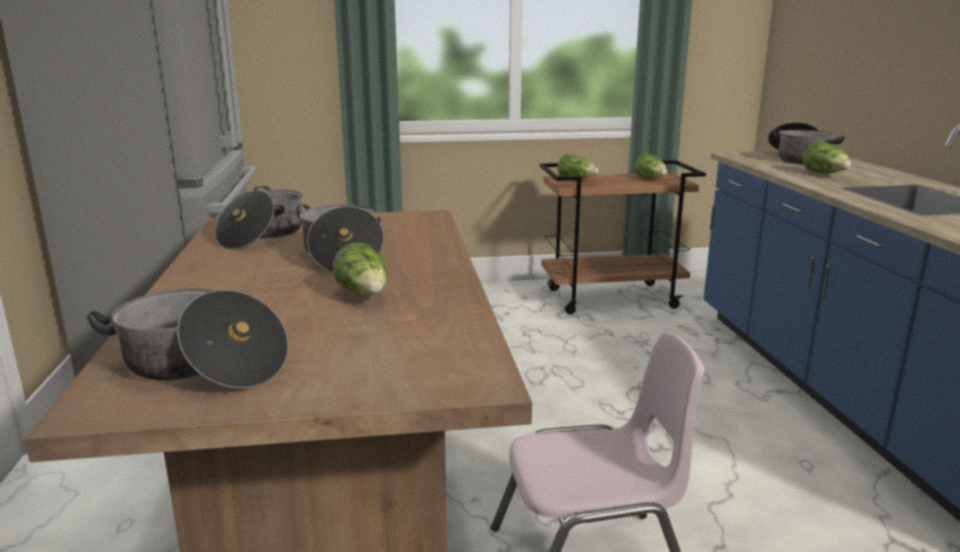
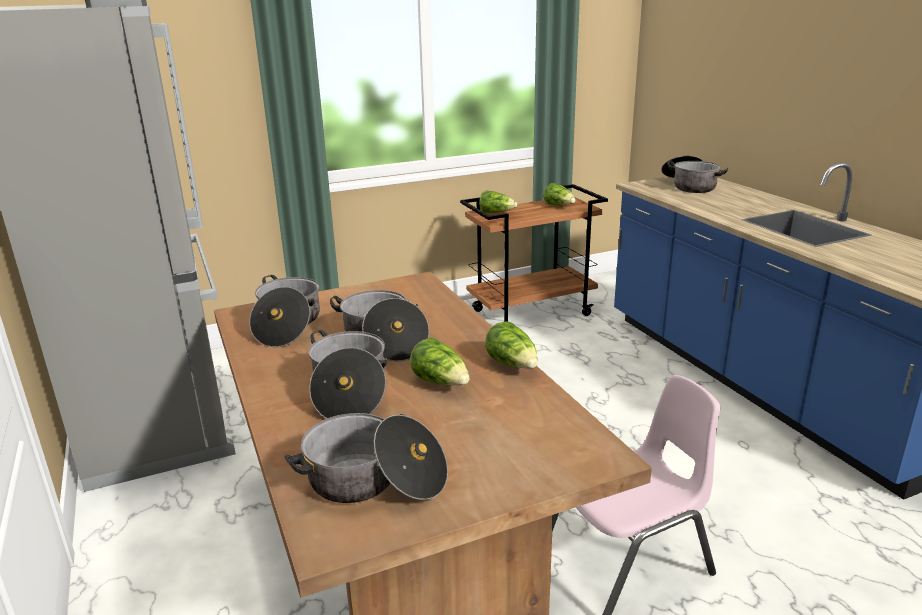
camera: 15 degrees left, 5 degrees up
(262, 290) = (349, 391): none -> cooking pot
(825, 174) = (721, 204): lettuce -> lettuce (513, 364)

